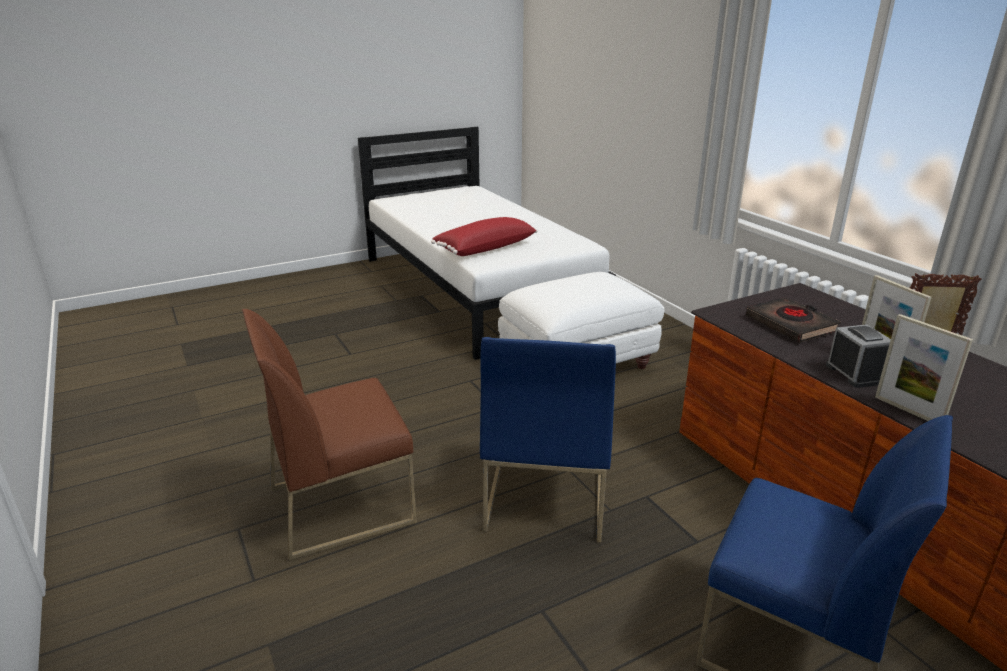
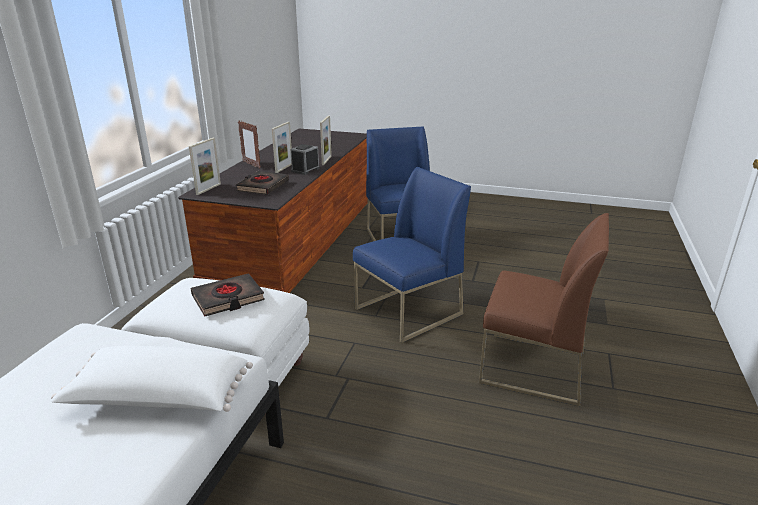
camera: 135 degrees left, 0 degrees up
(484, 248) = (159, 399): red pillow -> white pillow
(574, 290) = (228, 299): none -> black book
(812, 298) = (208, 189): none -> picture frame

